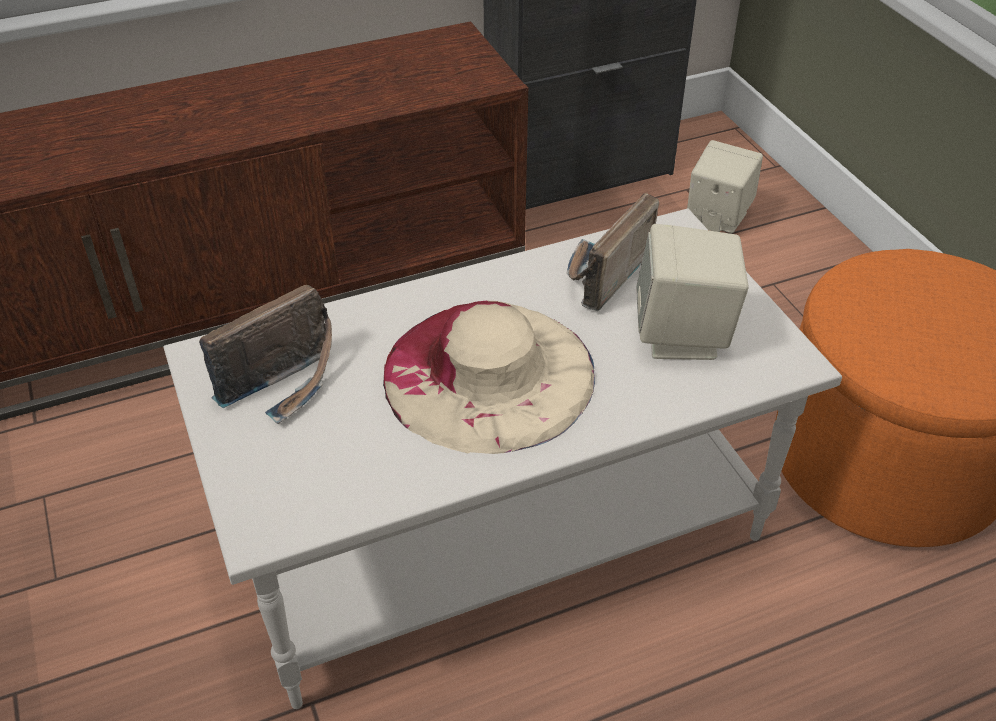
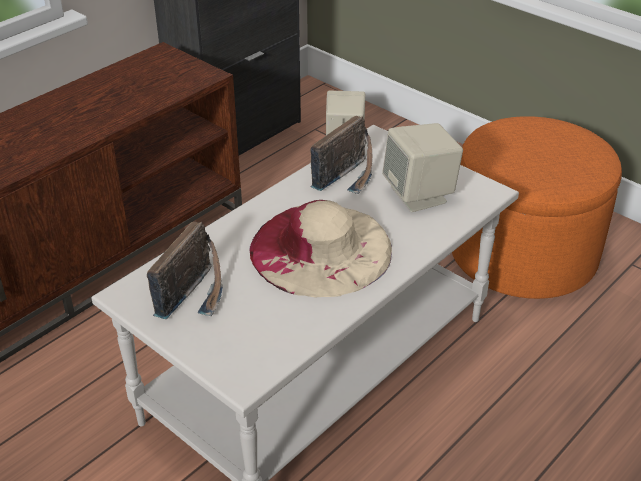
camera: 25 degrees left, 5 degrees down
(600, 277) = (349, 176): radio -> radio turned 150 degrees counterclockwise

